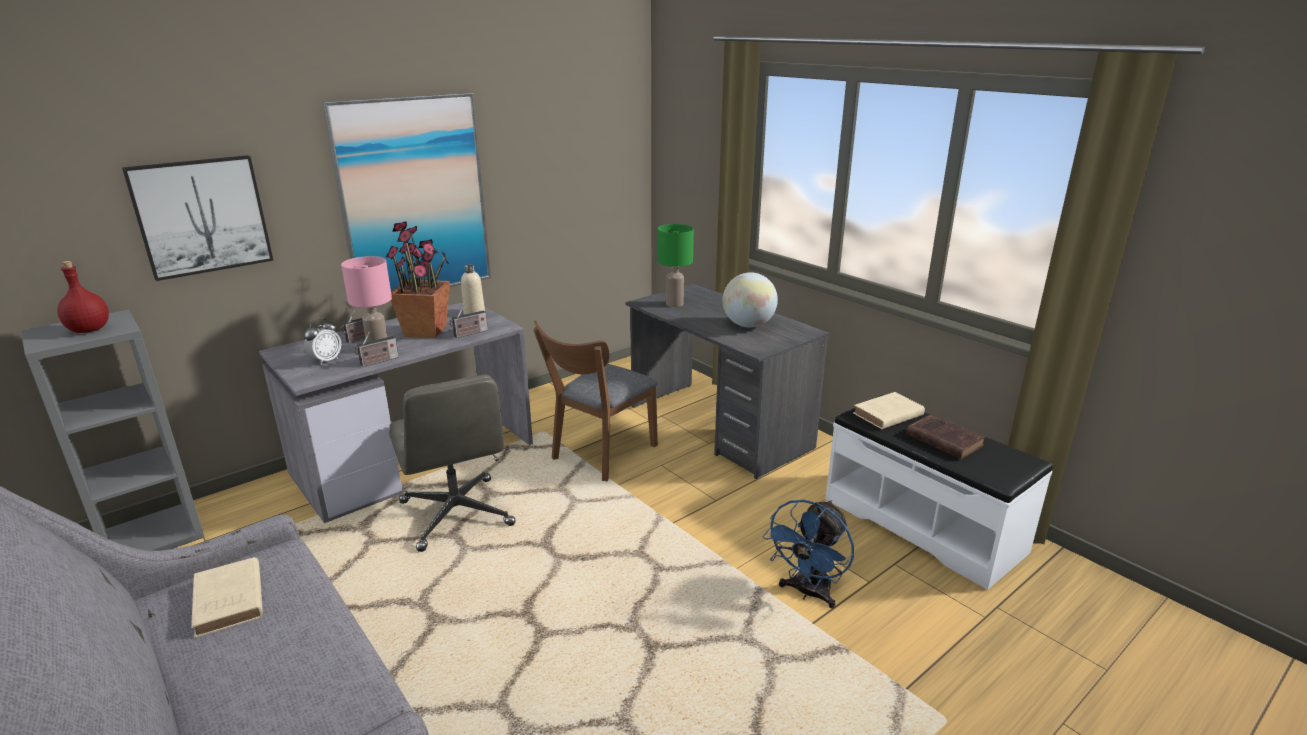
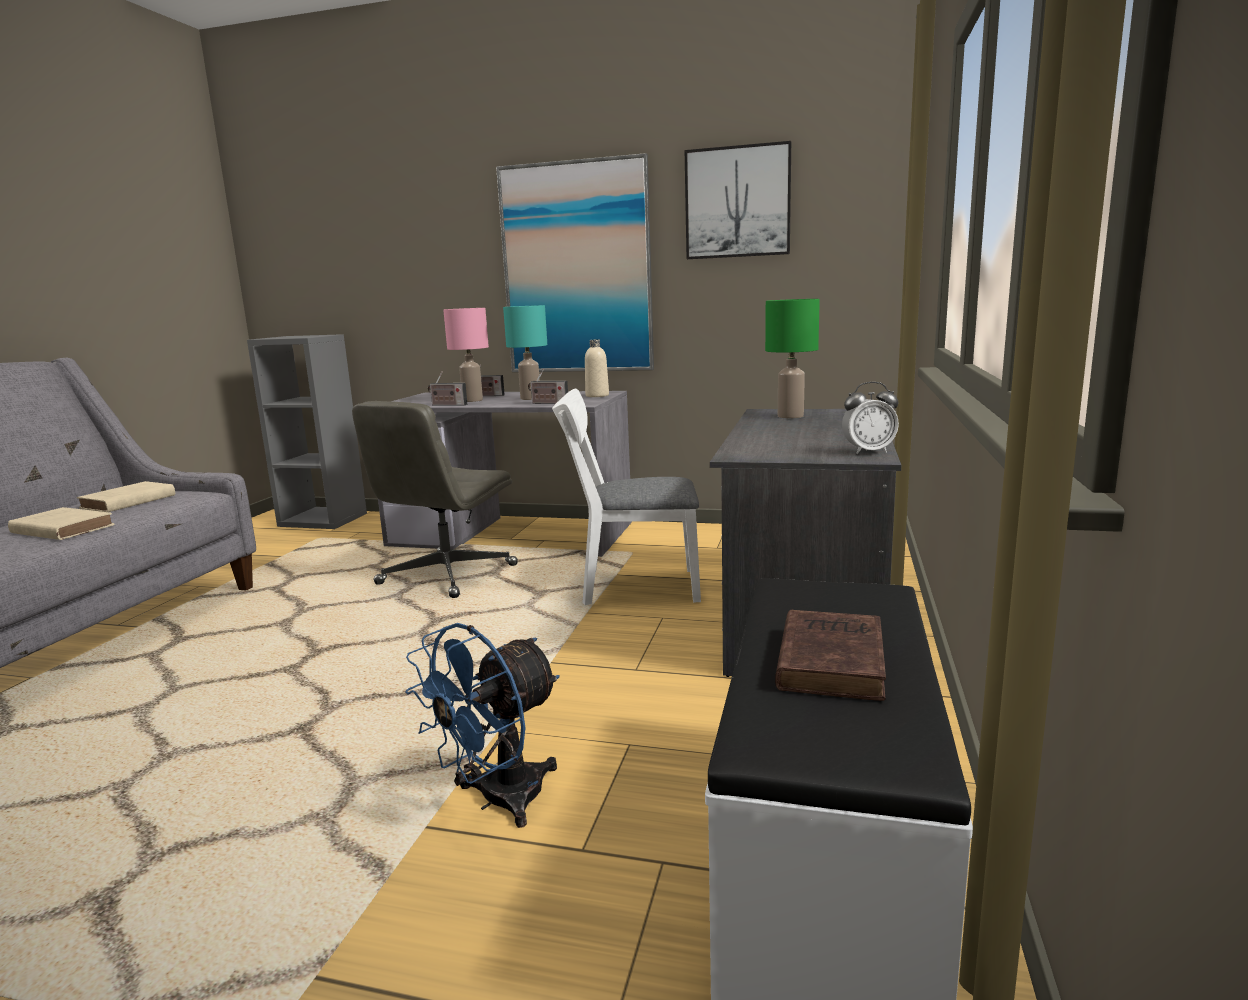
camera: 55 degrees right, 10 degrees down
(90, 330) = (297, 336): red bottle -> none
(202, 216) = (401, 267): picture -> picture (737, 202)
(326, 360) = (430, 400): alarm clock -> alarm clock (868, 452)
(426, 331) = (530, 398): potted plant -> turquoise table lamp
(600, 456) = (630, 587): brown chair -> white chair
(748, 325) = (809, 440): globe -> none
(808, 593) = (498, 801): blue fan -> blue fan turned 45 degrees counterclockwise
(886, 415) = (833, 602): beige book -> beige book (61, 529)

